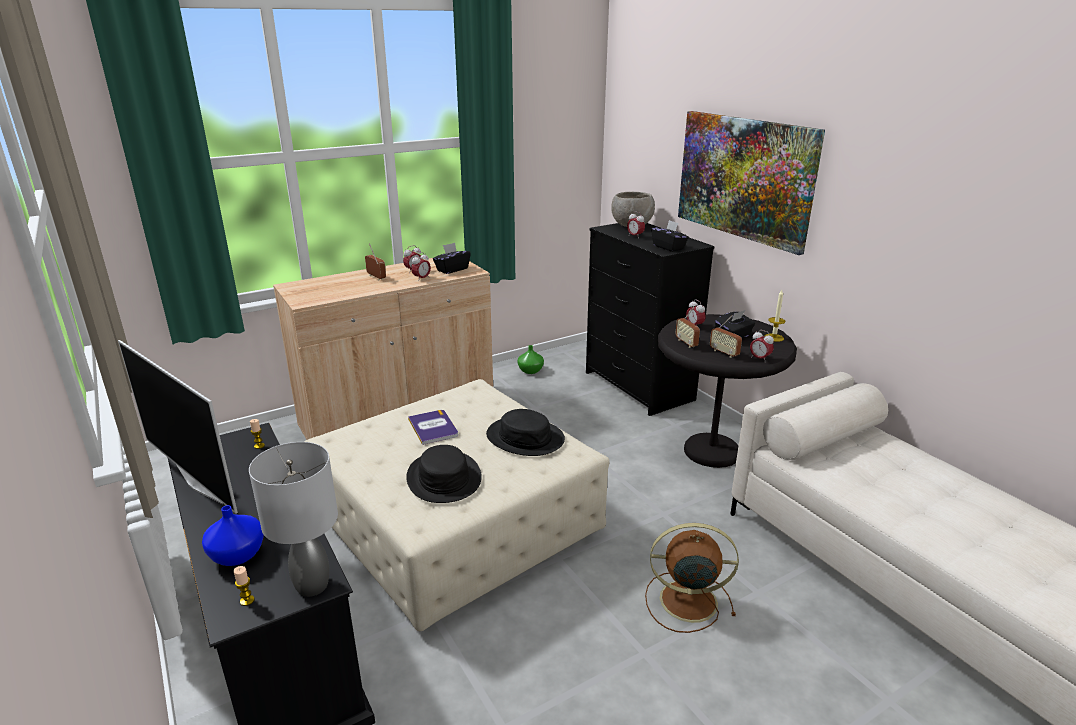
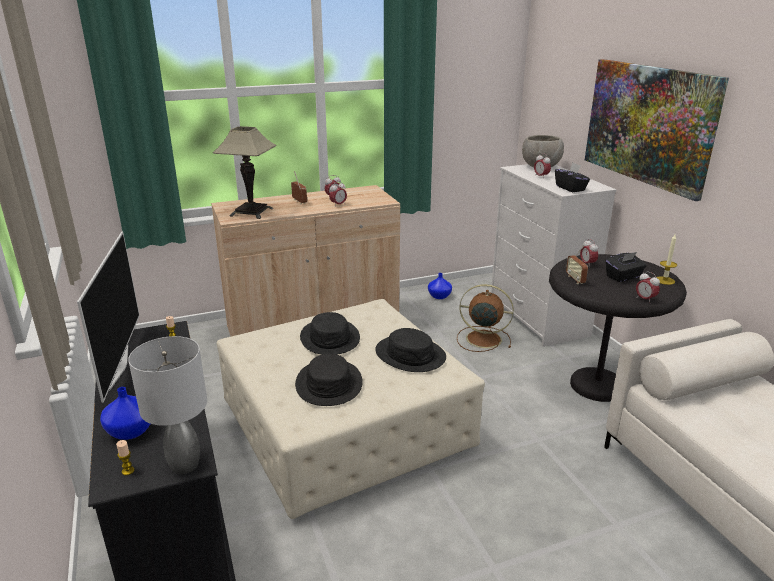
camera: 10 degrees right, 0 degrees up
(200, 483) = (117, 367): television -> television turned 150 degrees counterclockwise
(324, 292) = (251, 212): none -> table lamp
(433, 427) = (330, 338): book -> black hat
(452, 269) = (367, 198): black tissue box -> none
(531, 370) = (440, 296): green vase -> blue vase
(639, 386) = (538, 318): black dresser -> white dresser
(685, 600) = (543, 523): brown fan -> brown fan (482, 339)
(724, 353) = (610, 291): radio -> none

